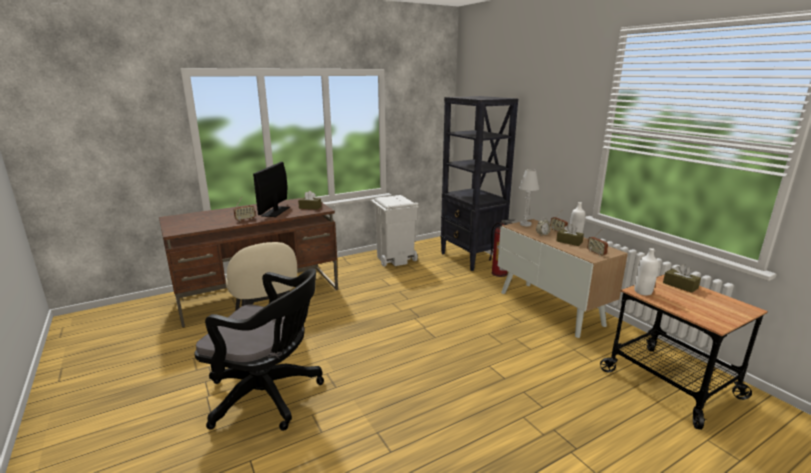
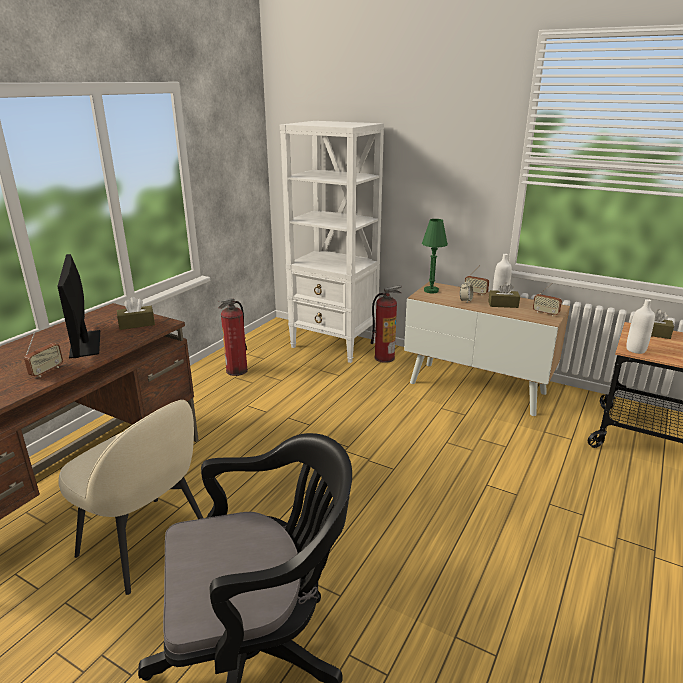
camera: 30 degrees left, 5 degrees up
(394, 259) = (237, 371): white trash can -> fire extinguisher
(472, 258) = (334, 345): black bookcase -> white bookcase
(525, 224) = (431, 290): white table lamp -> green table lamp

